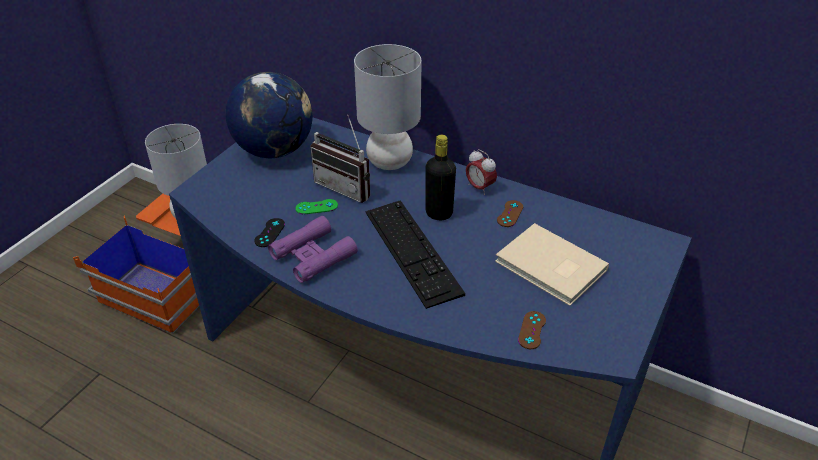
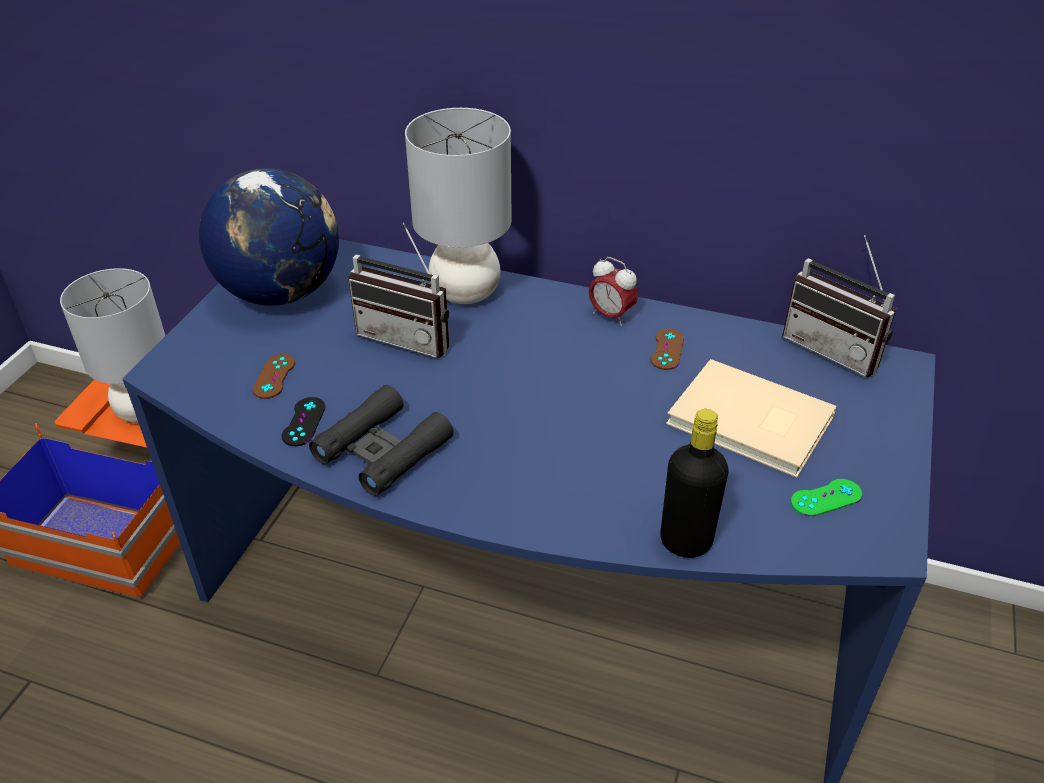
camera: 10 degrees left, 0 degrees up
(313, 256) = (382, 450): purple binoculars -> black binoculars
(316, 207) = (369, 373): green game controller -> green game controller (826, 498)
(412, 251) = (536, 424): keyboard -> none
(439, 213) = (561, 361): black bottle -> black bottle (685, 541)
(532, 330) = (752, 523): brown game controller -> brown game controller (274, 376)
(623, 226) = (836, 349): none -> radio

